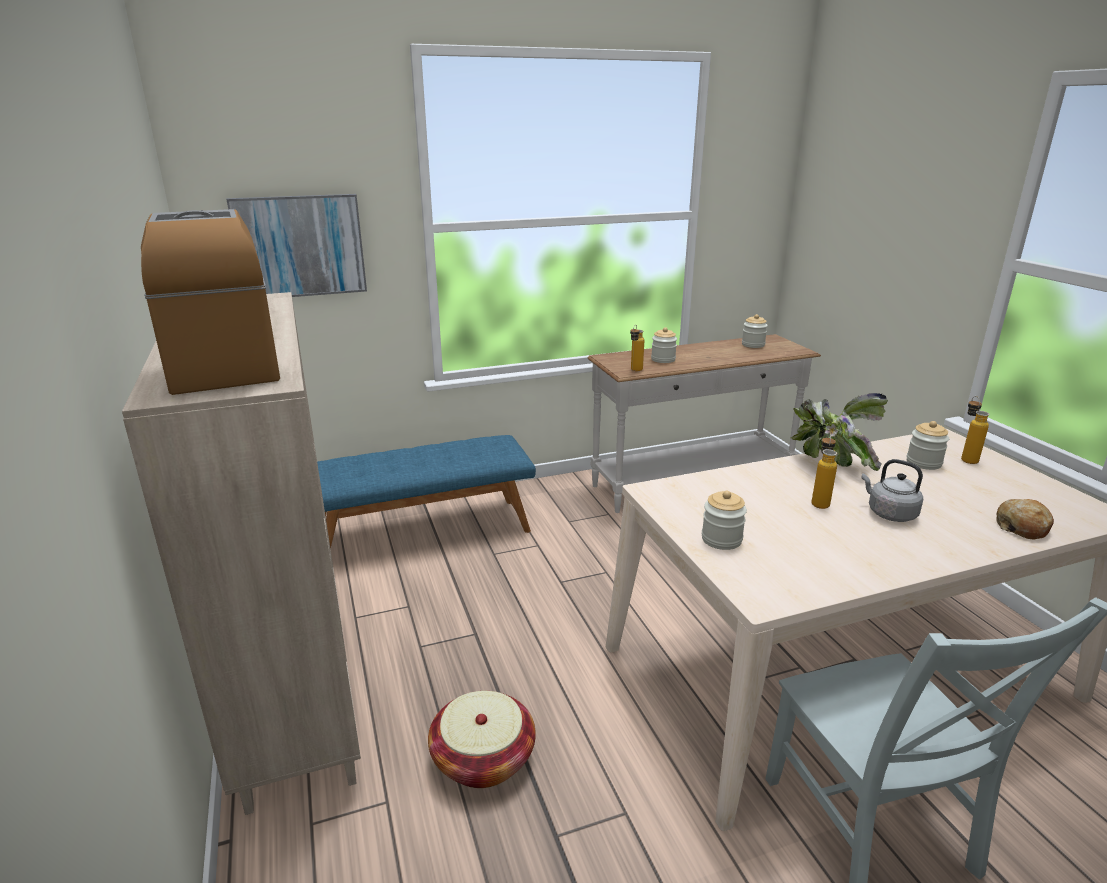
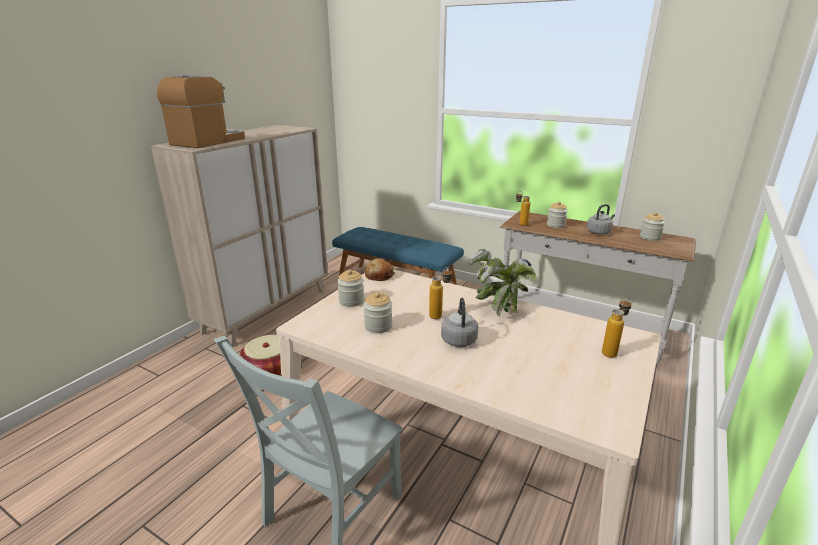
camera: 50 degrees right, 0 degrees up
(300, 246) = (379, 113): picture -> none
(711, 353) = (599, 232): none -> grey kettle
(923, 463) = (568, 337): jar -> jar (378, 326)
(1022, 527) = (519, 392): bread -> bread (379, 275)

